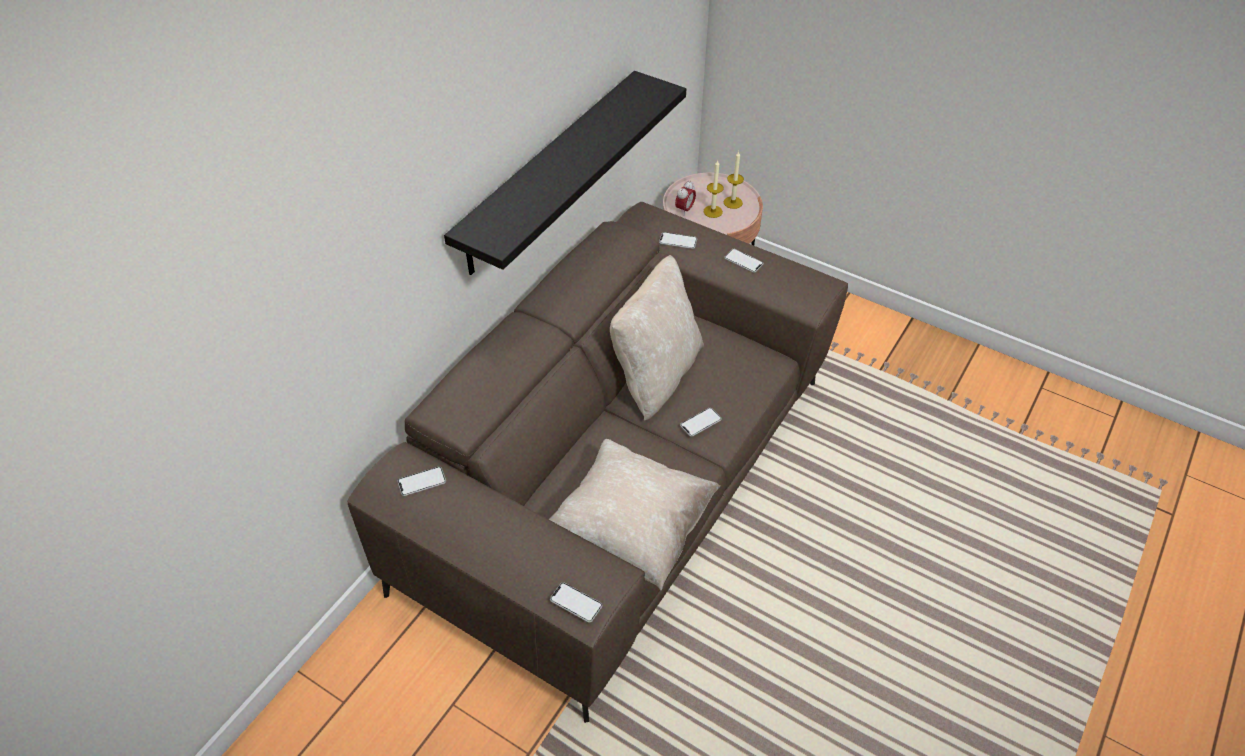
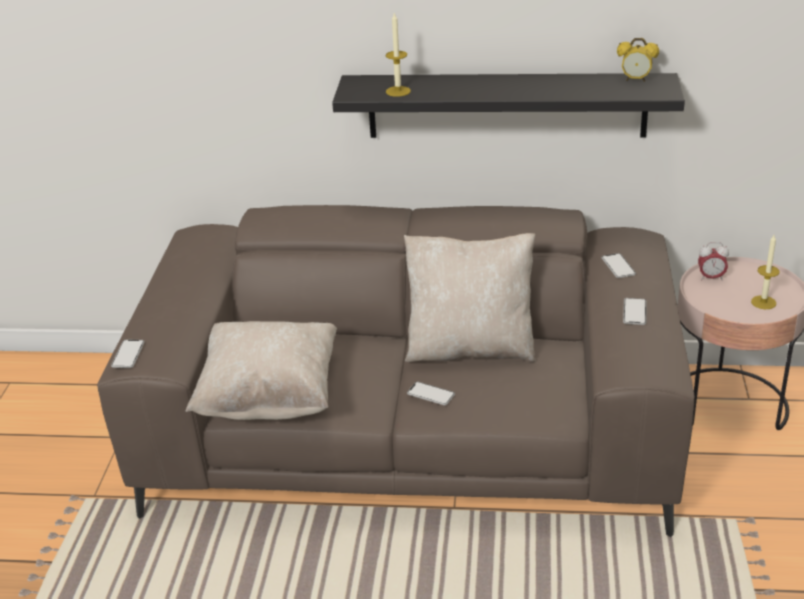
camera: 65 degrees right, 15 degrees down
(422, 482) = (206, 247): phone -> none
(628, 92) = (635, 80): none -> alarm clock
(713, 211) = (731, 295): candle -> candle (398, 91)

